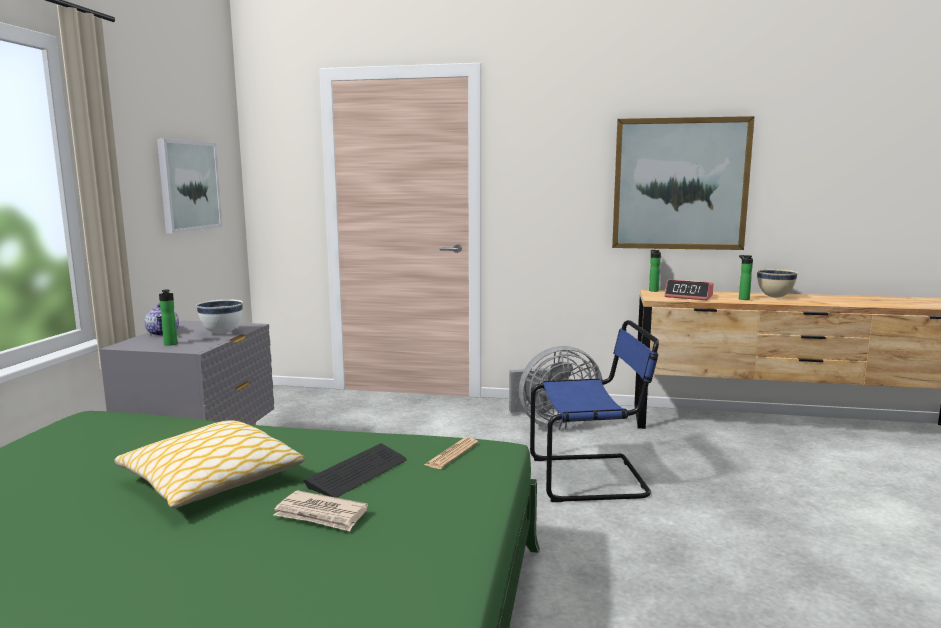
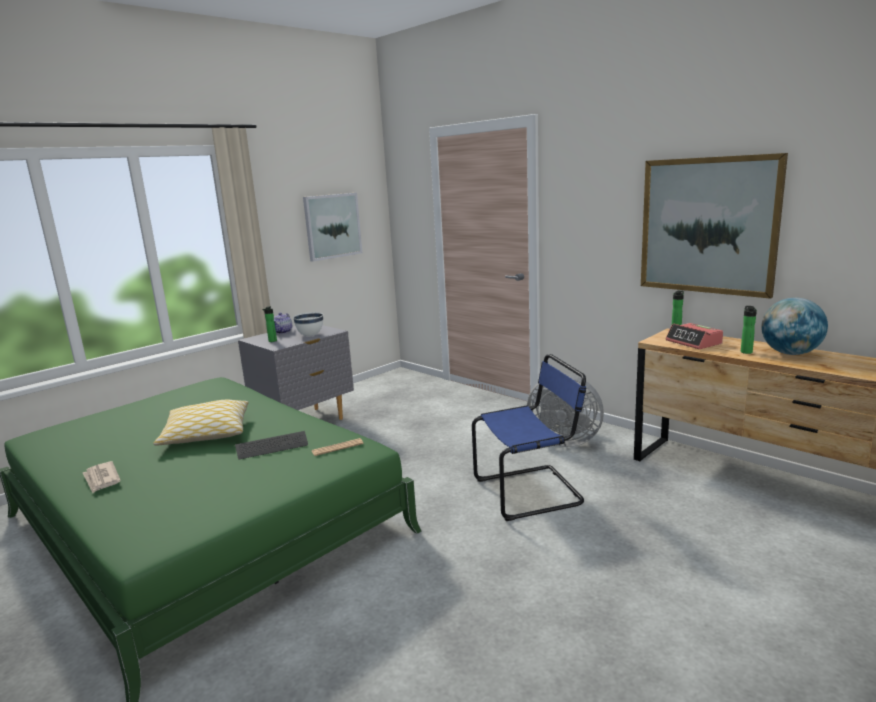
camera: 35 degrees right, 5 degrees up
(321, 514) = (217, 467): newspaper -> newspaper (101, 479)
(592, 477) = (531, 491): blue chair -> blue chair turned 45 degrees counterclockwise
(774, 297) = (790, 353): beige bowl -> globe

